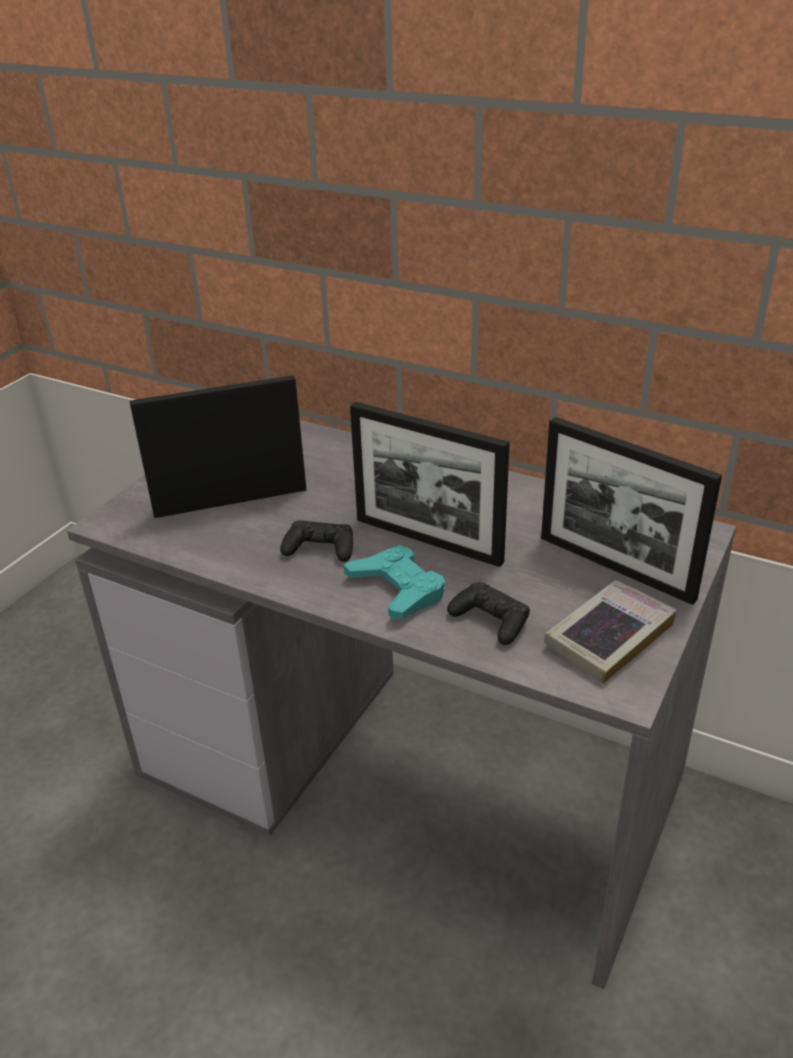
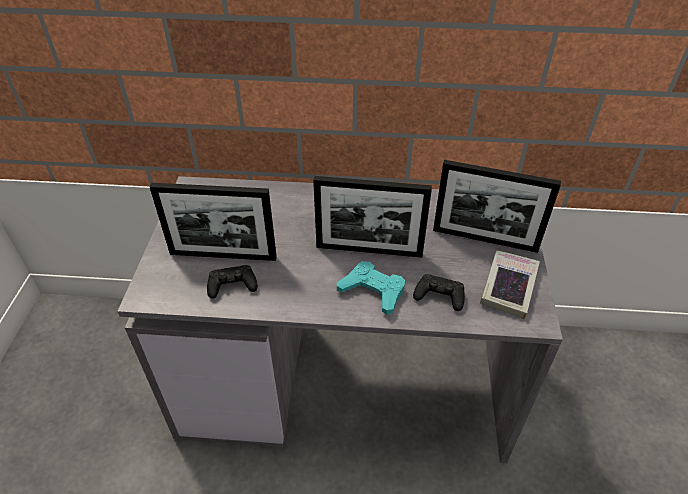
camera: 25 degrees left, 10 degrees up
(231, 501) = (223, 255): picture frame -> picture frame turned 135 degrees counterclockwise
(320, 548) = (306, 275): black game controller -> black game controller (232, 285)

